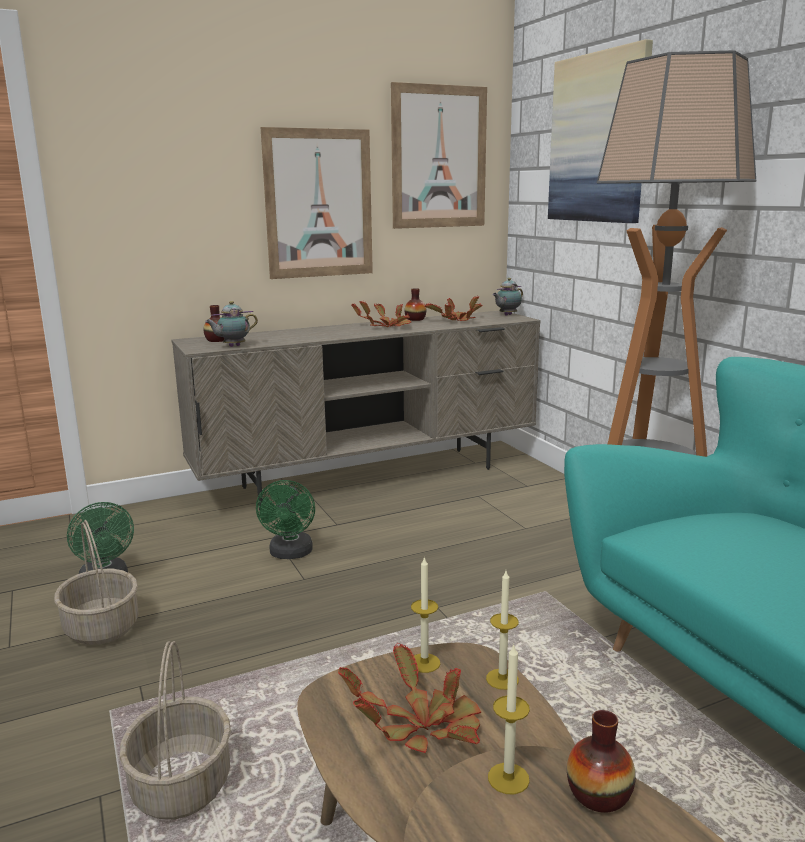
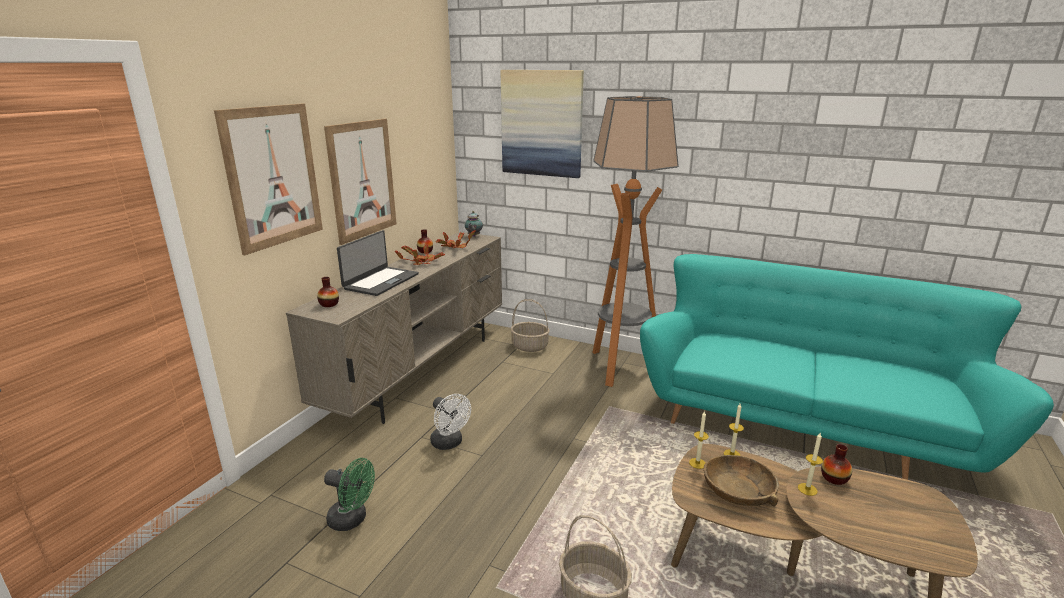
camera: 40 degrees left, 5 degrees up
(102, 628) = (406, 548): basket -> basket (530, 346)
(233, 346) = (357, 307): teapot -> none
(290, 554) = (449, 443): green fan -> white fan
(306, 333) = (380, 281): none -> laptop
(421, 726) = (739, 490): potted plant -> brown bowl
(439, 157) = (422, 132): picture -> picture (273, 176)

